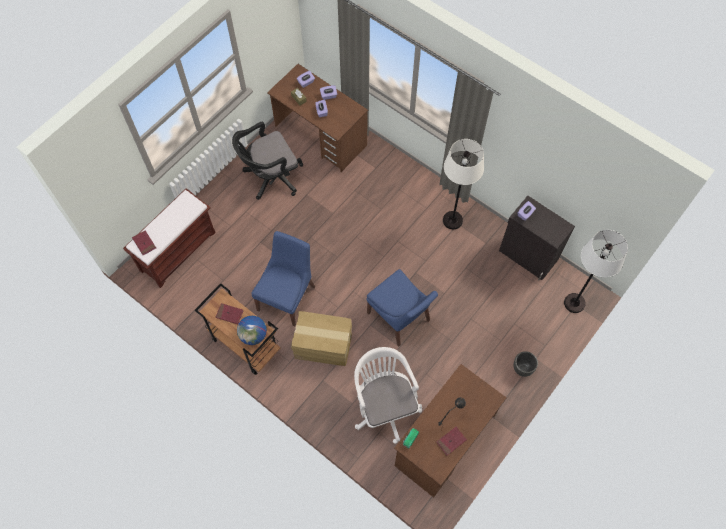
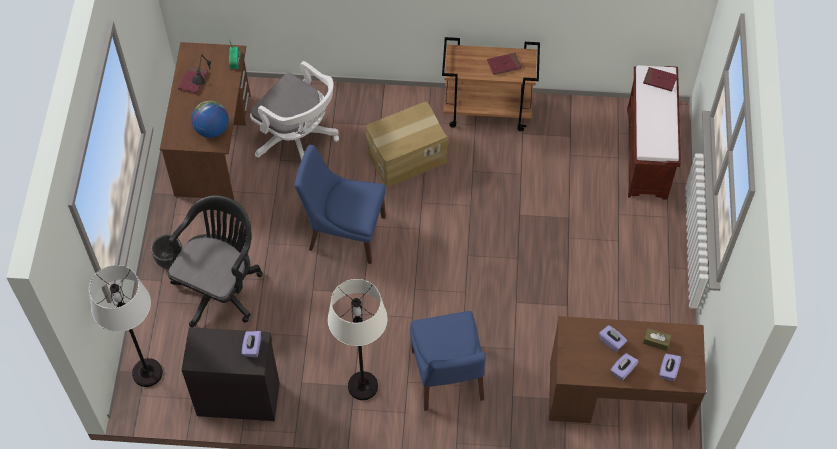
camera: 145 degrees right, 5 degrees down
(253, 335) = (462, 61): globe -> globe (212, 129)
(271, 177) = (628, 299): black office chair -> black office chair (220, 287)
(287, 296) = (486, 180): blue chair -> blue chair (448, 378)

